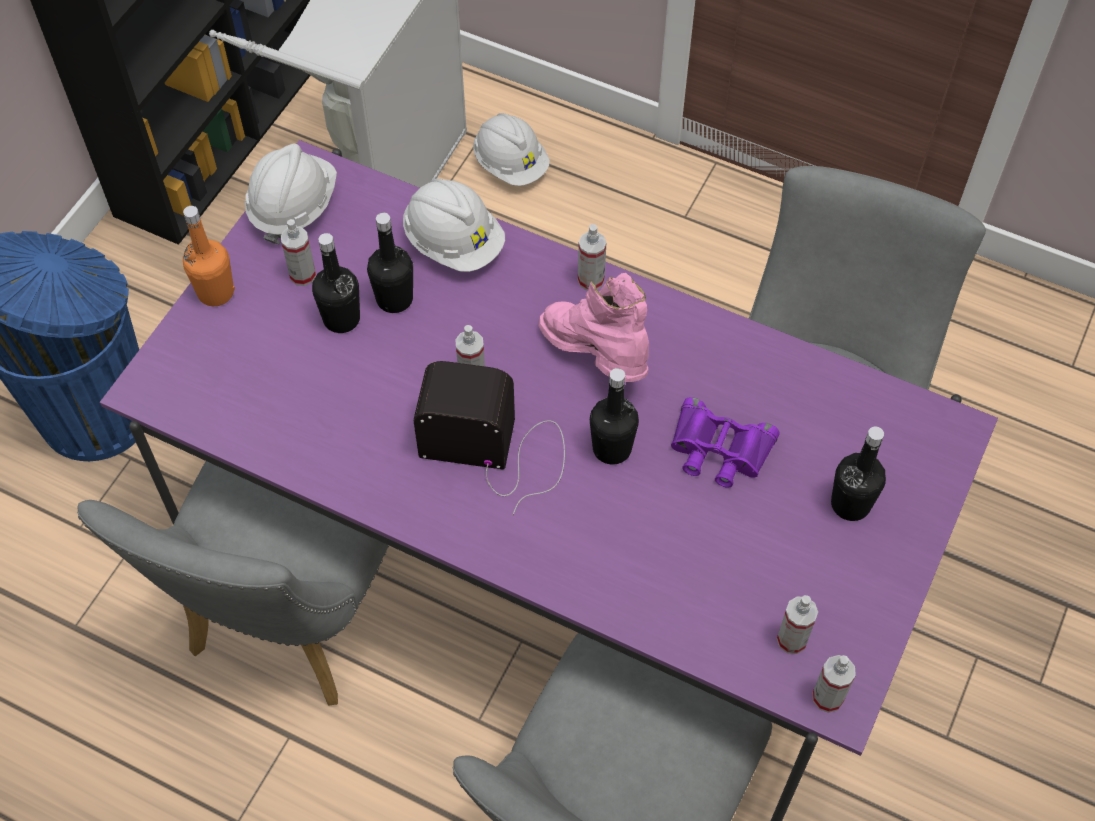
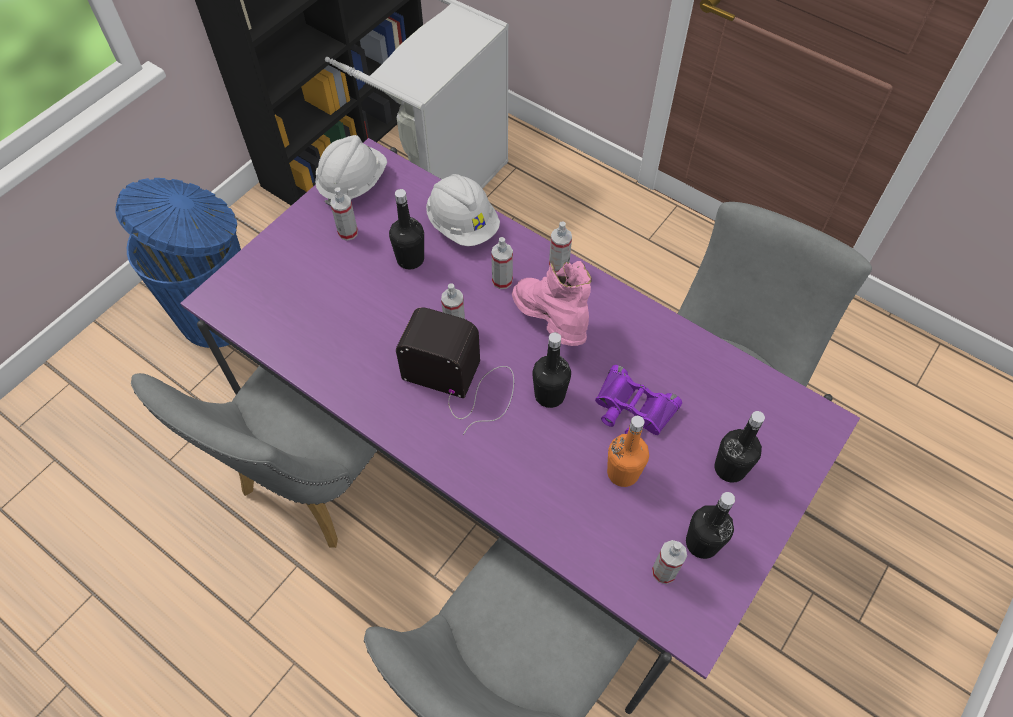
camera: 10 degrees right, 0 degrees up
(216, 292) = (283, 236): orange bottle -> orange bottle (623, 472)
(341, 319) = (368, 268): black bottle -> black bottle (702, 543)
(510, 165) = (534, 188): white hard hat -> none
(827, 697) = (685, 625): spray bottle -> spray bottle (502, 281)

